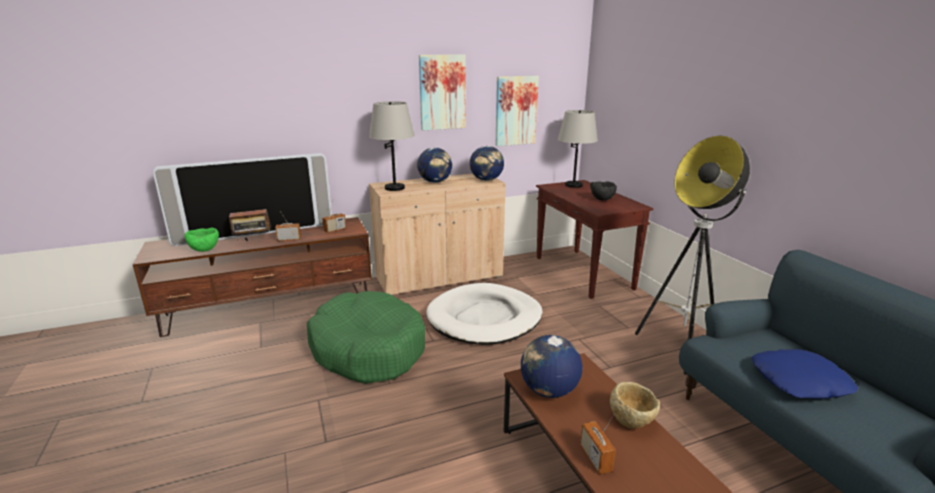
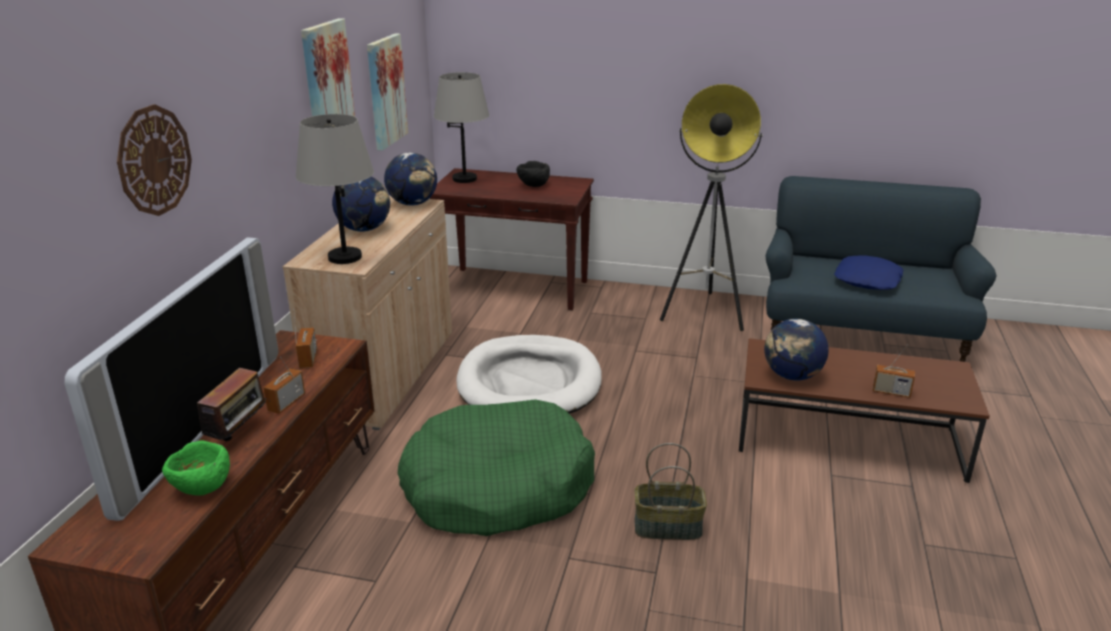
camera: 55 degrees left, 5 degrees up
(267, 97) = (154, 160): none -> wall clock
(380, 429) = (668, 527): none -> basket
(632, 421) = (858, 359): beige bowl -> none

